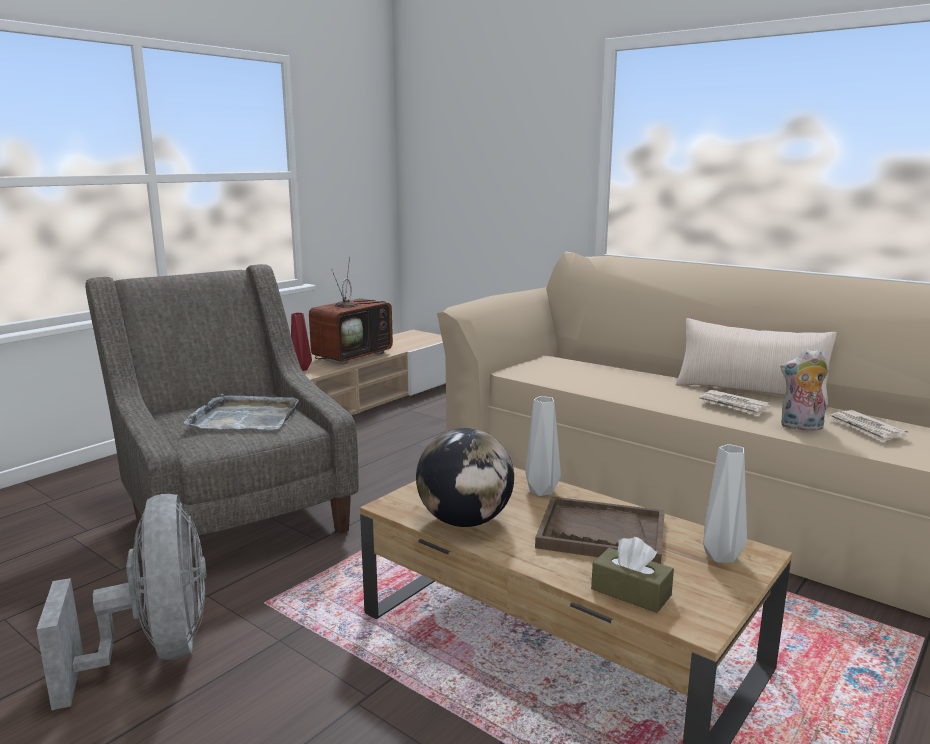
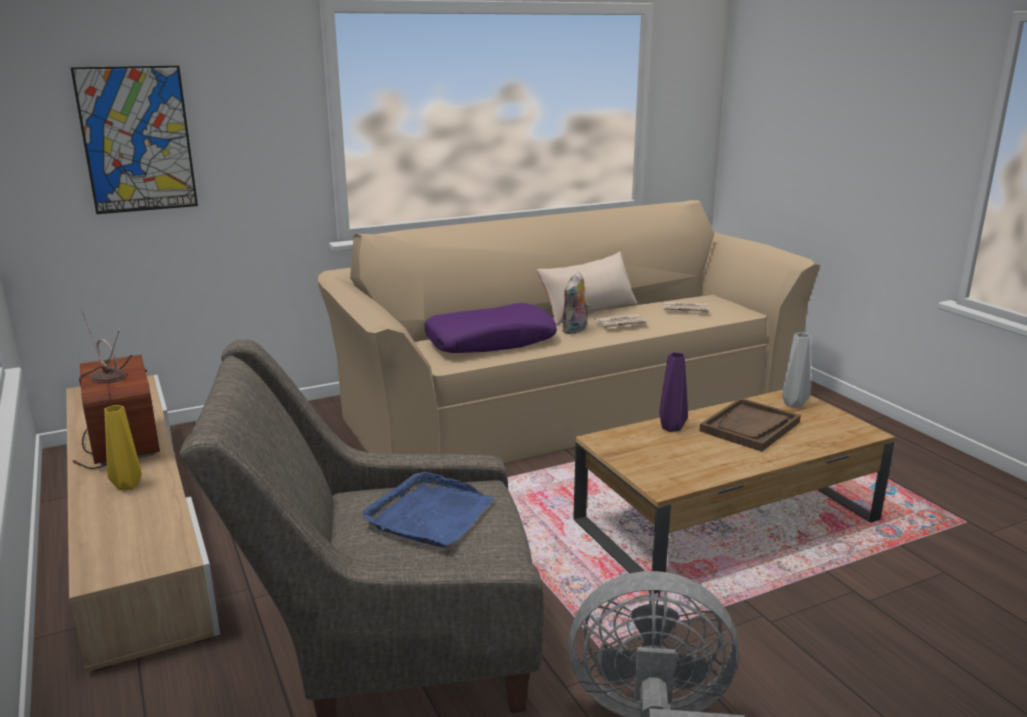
camera: 65 degrees left, 5 degrees up
(245, 418) = (429, 515): grey tray -> blue tray
(302, 369) = (129, 485): red vase -> yellow vase
(465, 521) = (708, 465): globe -> none
(470, 160) = (137, 140): none -> picture
(543, 491) = (671, 427): grey vase -> purple vase
(591, 373) = (490, 341): none -> purple pillow
(631, 592) = (828, 439): brown tissue box -> none
(801, 427) = (668, 322): plush toy -> plush toy (575, 330)

